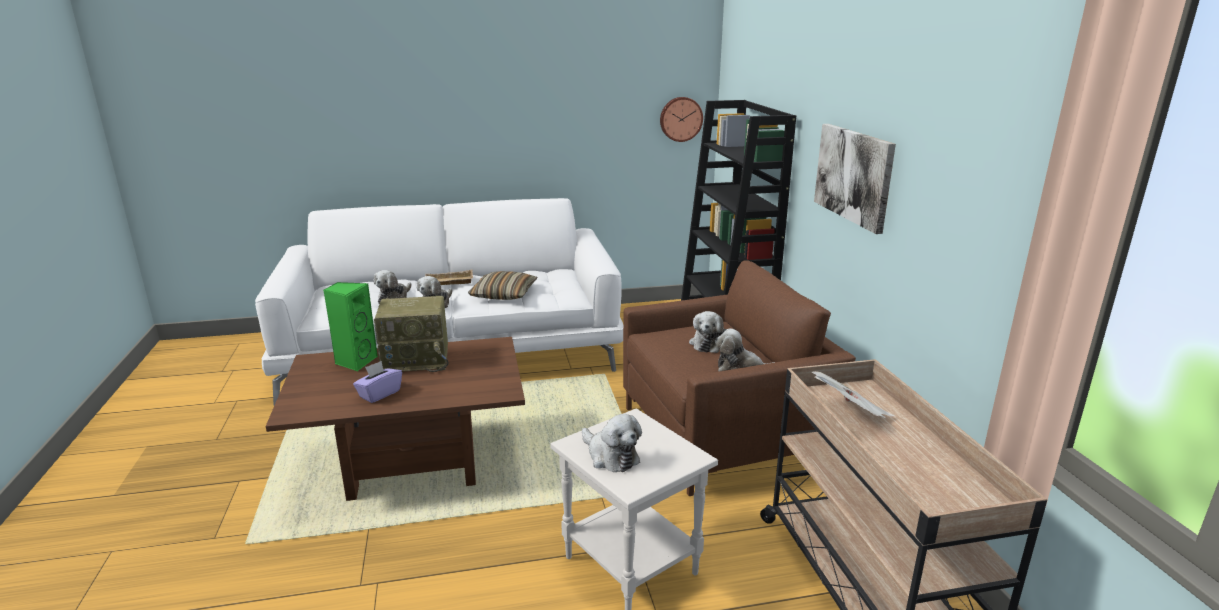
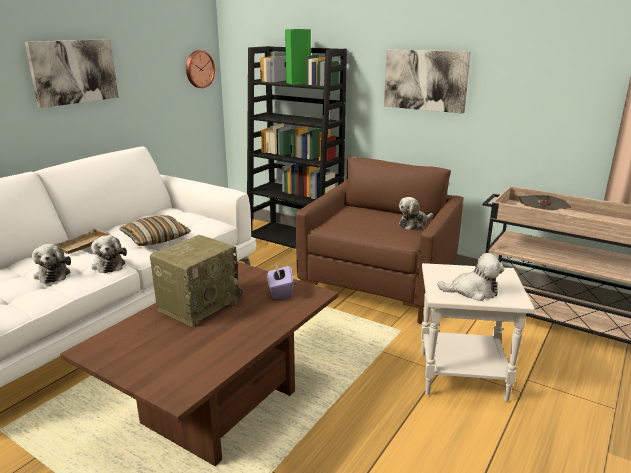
camera: 45 degrees left, 0 degrees up
(355, 361) = (142, 330): green speaker -> green speaker (297, 83)
(379, 394) = (225, 340): purple tissue box -> purple tissue box (280, 292)
(514, 114) = (74, 71): none -> picture
(707, 343) = (369, 218): plush toy -> none

